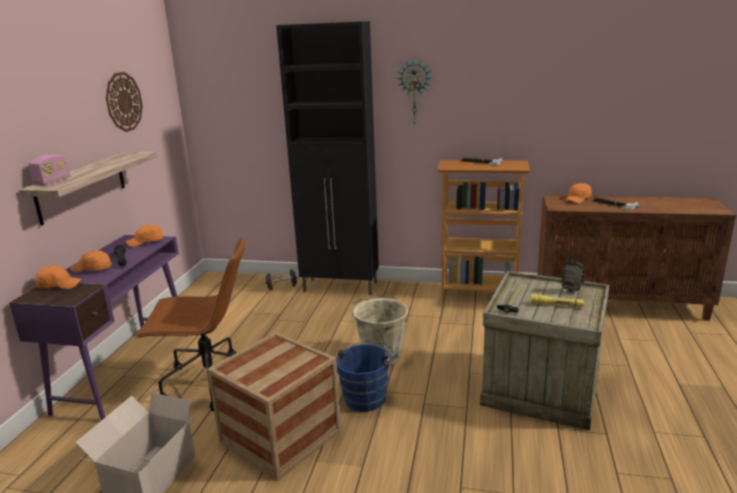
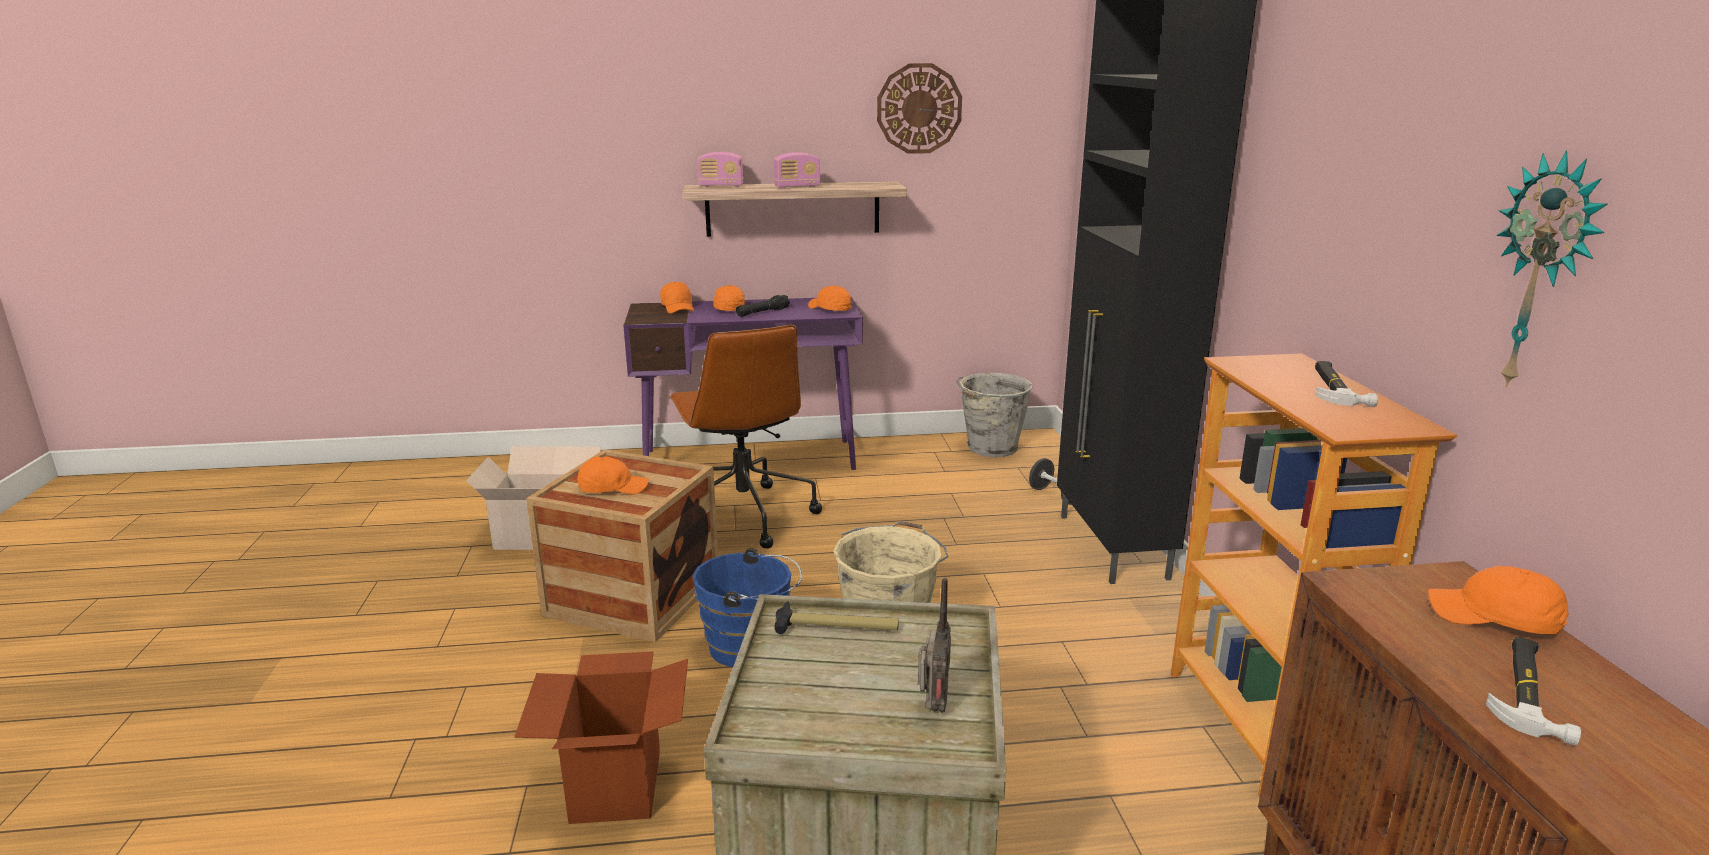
camera: 70 degrees right, 0 degrees up
(101, 167) = (797, 187): none -> radio
(210, 291) = (990, 448): none -> grey bucket
(276, 368) = (612, 488): none -> orange cap
(414, 92) = (1301, 166): wall clock -> wall clock (1544, 273)
(469, 453) = (616, 785): none -> cardboard box
(556, 305) = (842, 687): yellow flashlight -> none

